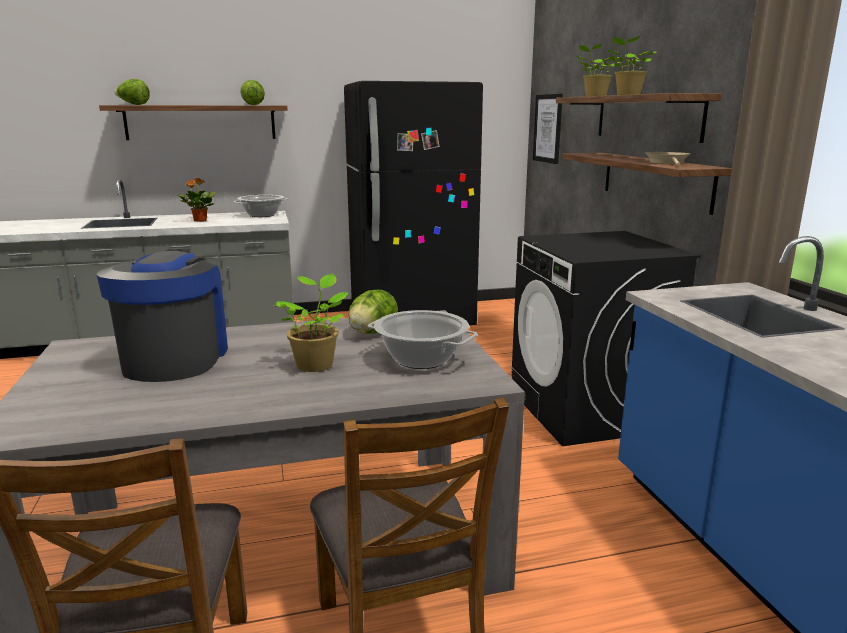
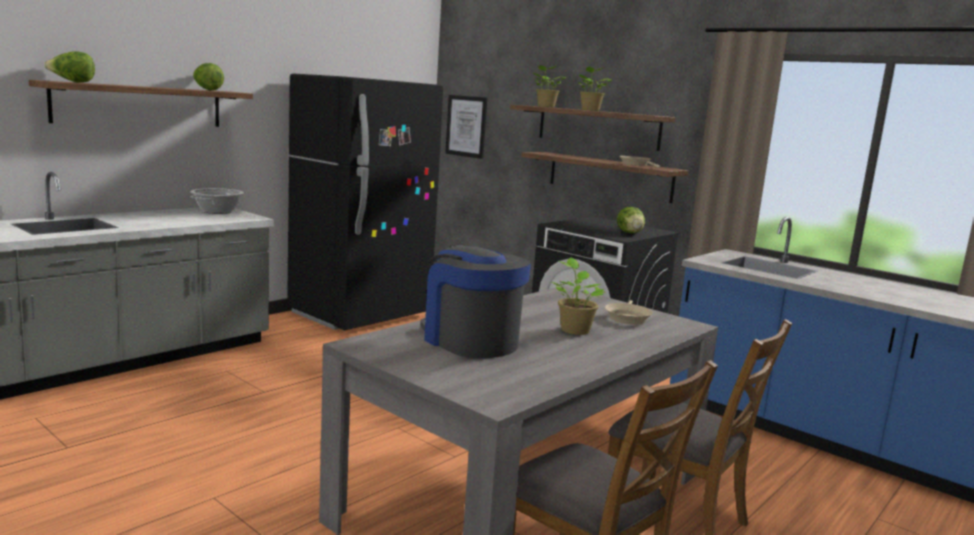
camera: 35 degrees left, 5 degrees down
(200, 221) = (164, 220): potted plant -> none
(372, 332) = (556, 305): lettuce -> lettuce (630, 233)
(421, 359) = (627, 318): cooking pot -> beige frying pan

